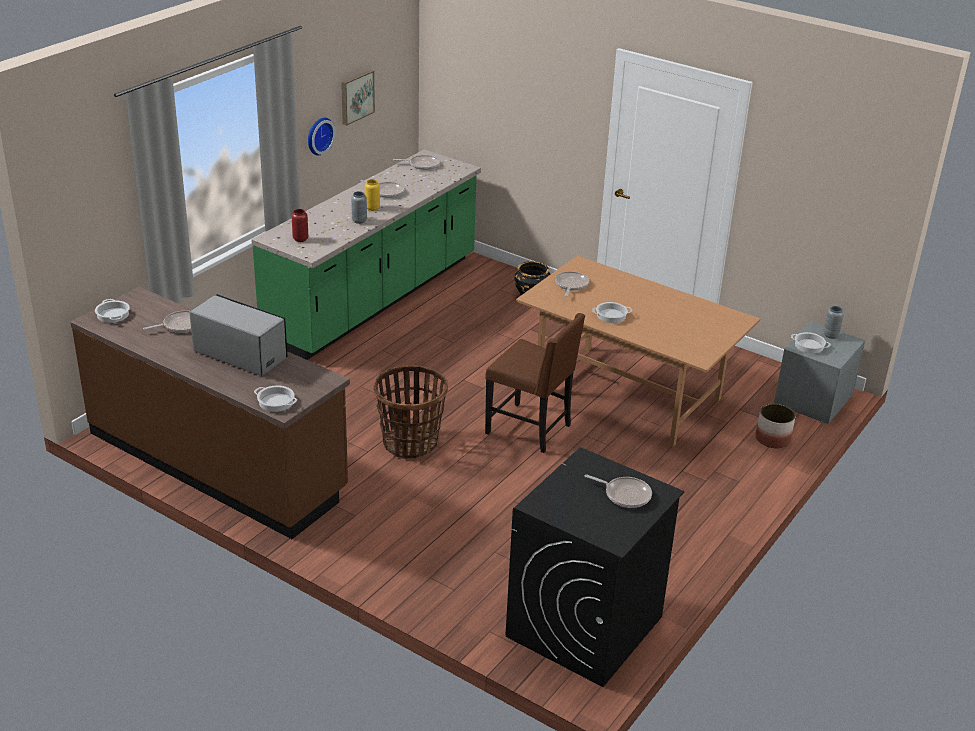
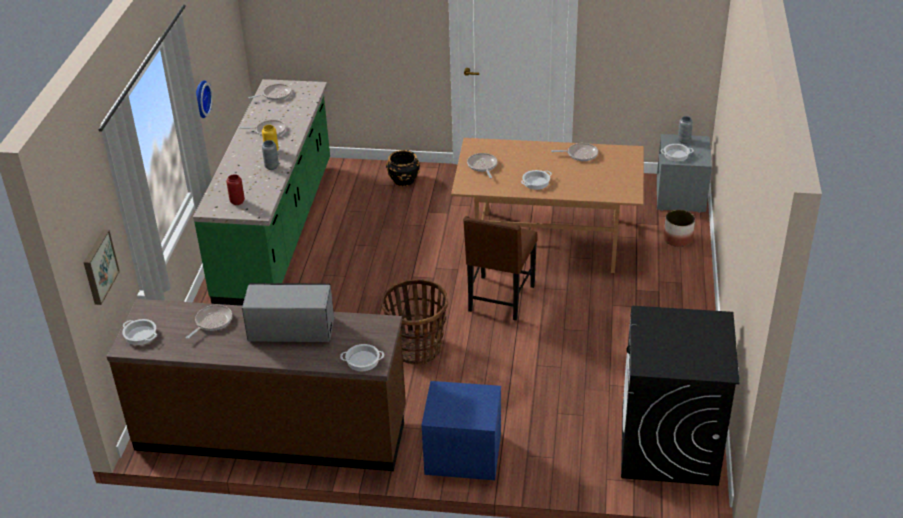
camera: 25 degrees left, 5 degrees up
(356, 96) = (213, 51): picture -> picture (98, 266)
(367, 552) = (462, 455): none -> blue nightstand
(530, 429) = (500, 299): brown chair -> brown chair turned 105 degrees clockwise
(625, 495) = (697, 331): frying pan -> frying pan (580, 154)

